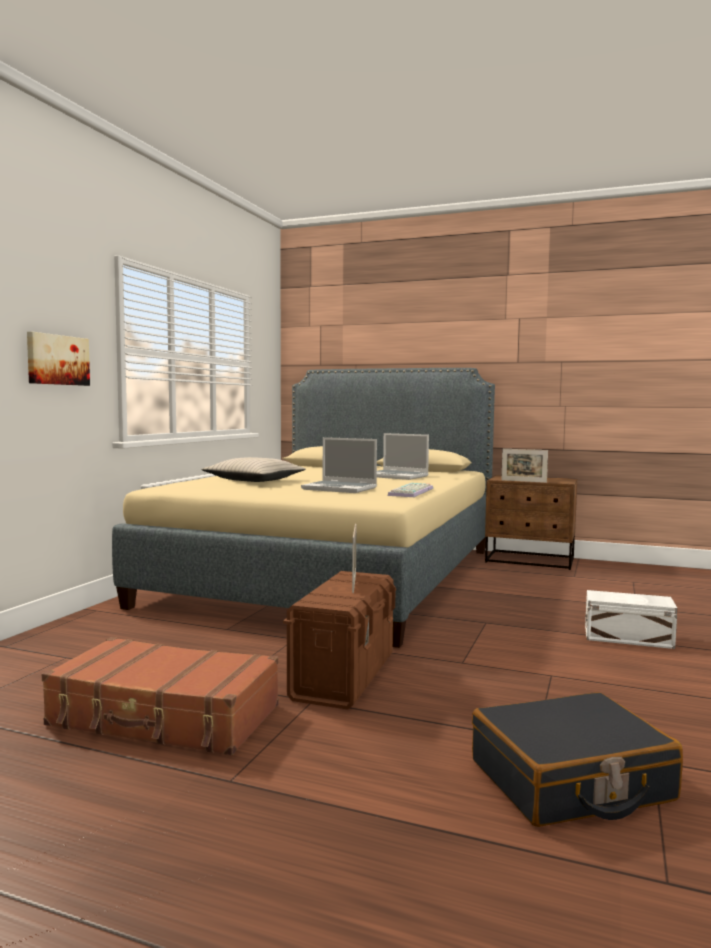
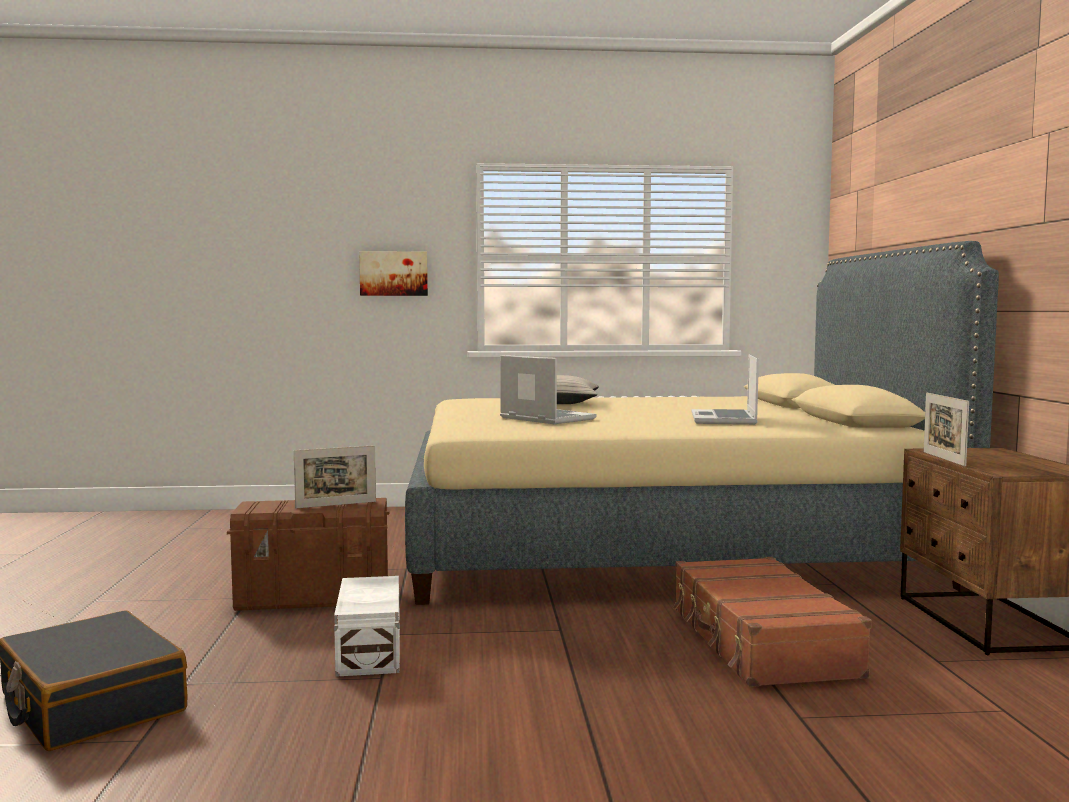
camera: 65 degrees right, 0 degrees up
(164, 717) = (198, 568): brown suitcase -> brown suitcase (760, 642)
(340, 488) = (545, 418): laptop -> laptop turned 135 degrees clockwise
(412, 492) = (563, 431): keyboard -> none
(629, 638) = (594, 716): white storage box -> white storage box (367, 652)

